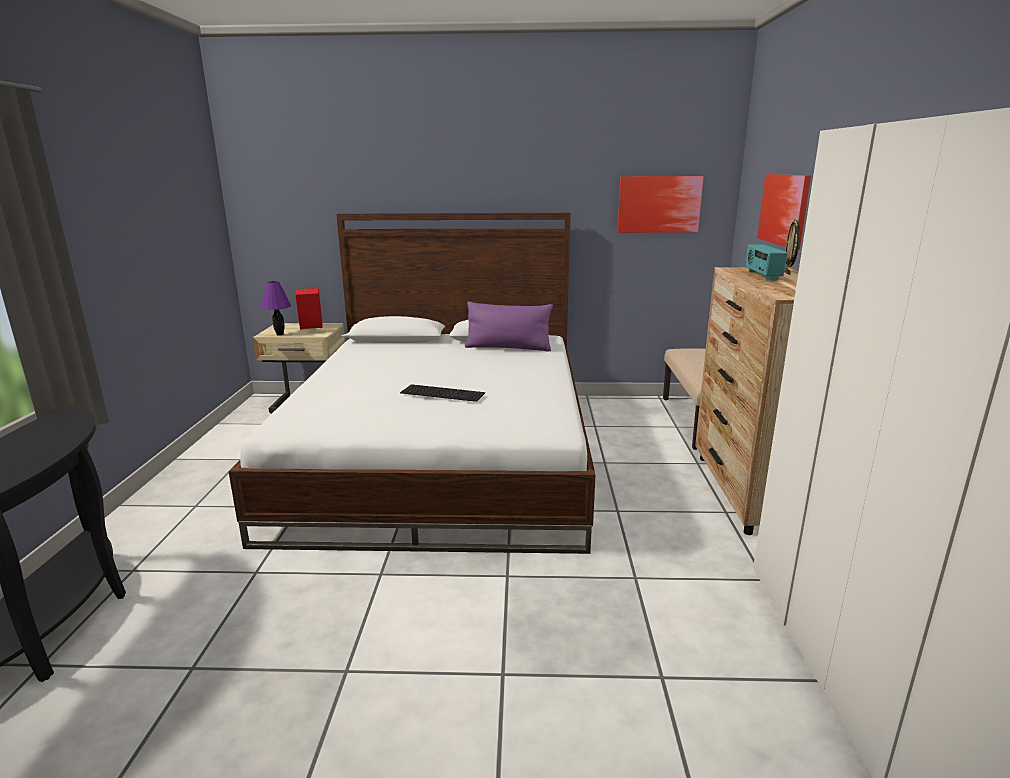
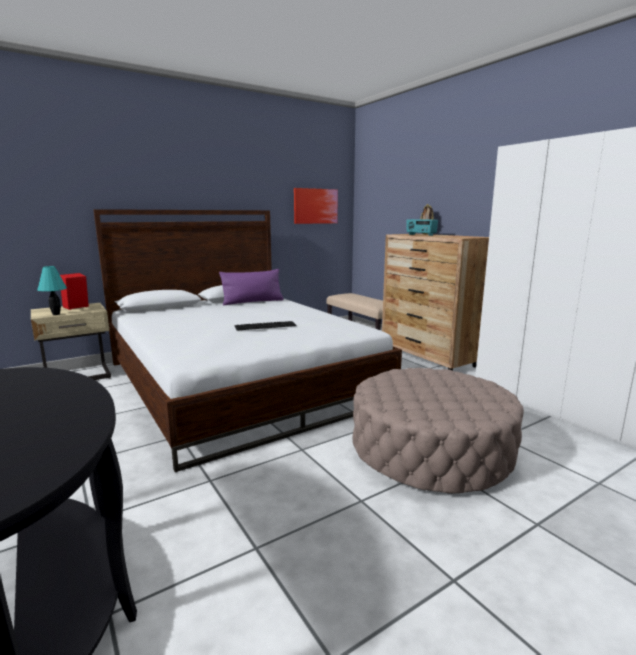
camera: 35 degrees left, 5 degrees down
(280, 334) = (56, 314): purple table lamp -> turquoise table lamp
(525, 645) = (431, 449): none -> beige ottoman
(784, 209) = (403, 203): picture -> none

